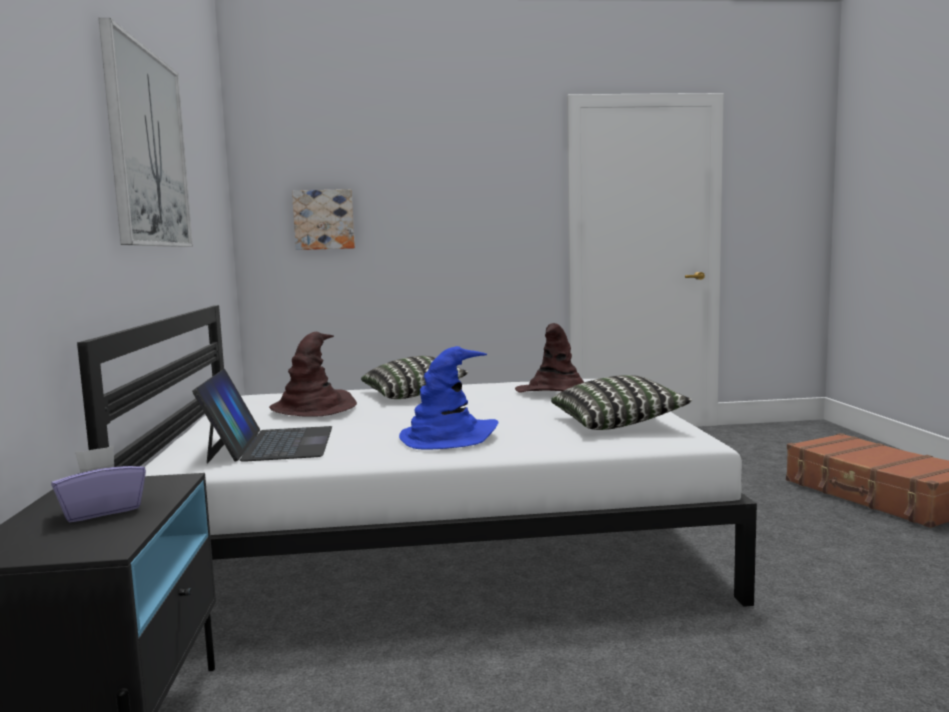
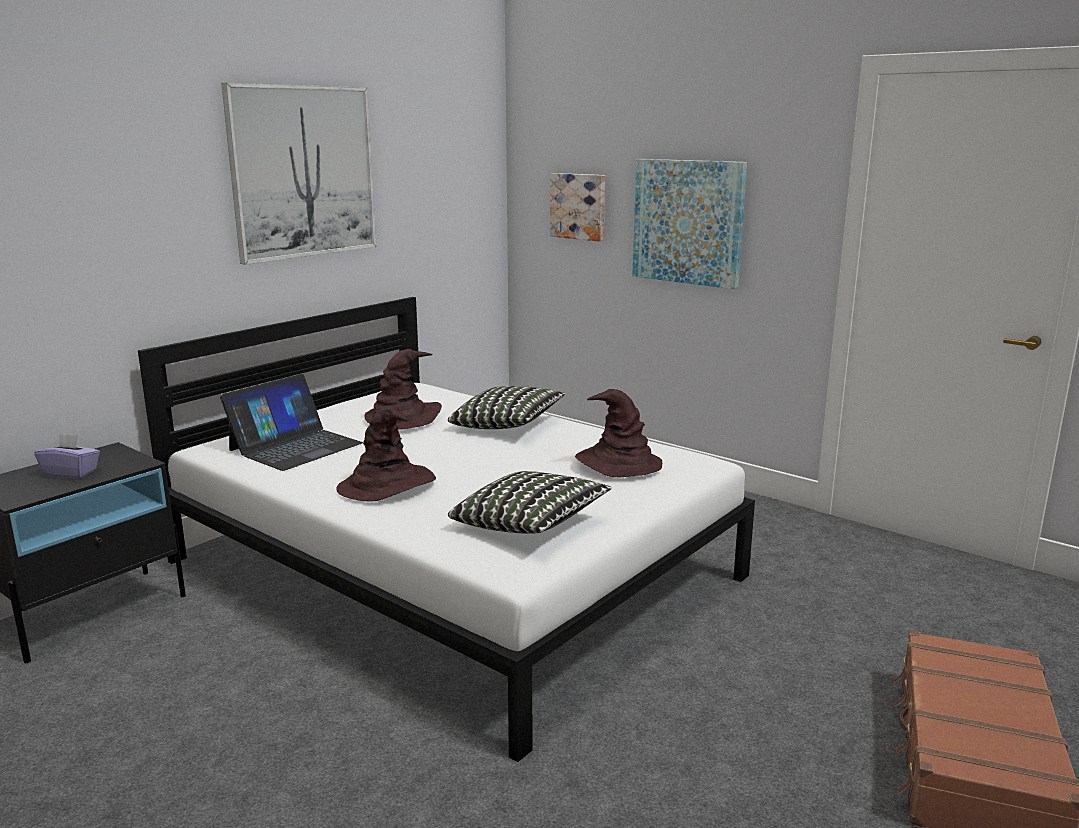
camera: 45 degrees right, 10 degrees up
(439, 223) = (688, 222): none -> picture
(448, 437) = (387, 485): blue hat -> brown hat

